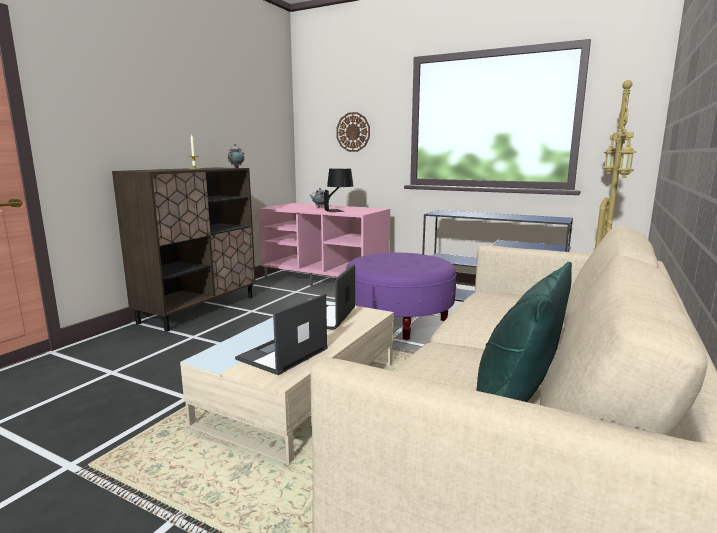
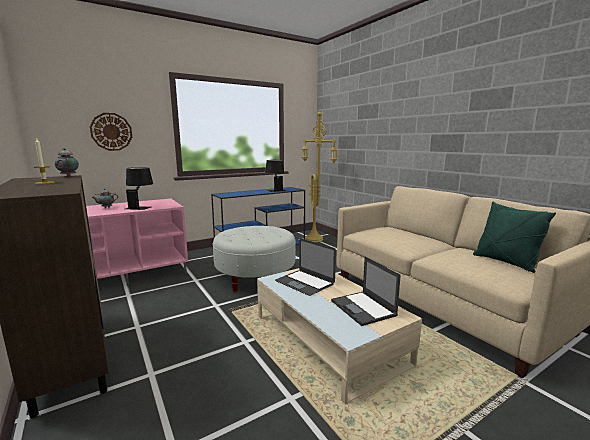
camera: 60 degrees left, 0 degrees up
(399, 321) = (256, 277): purple ottoman -> white ottoman
(524, 217) = (275, 190): none -> black table lamp

